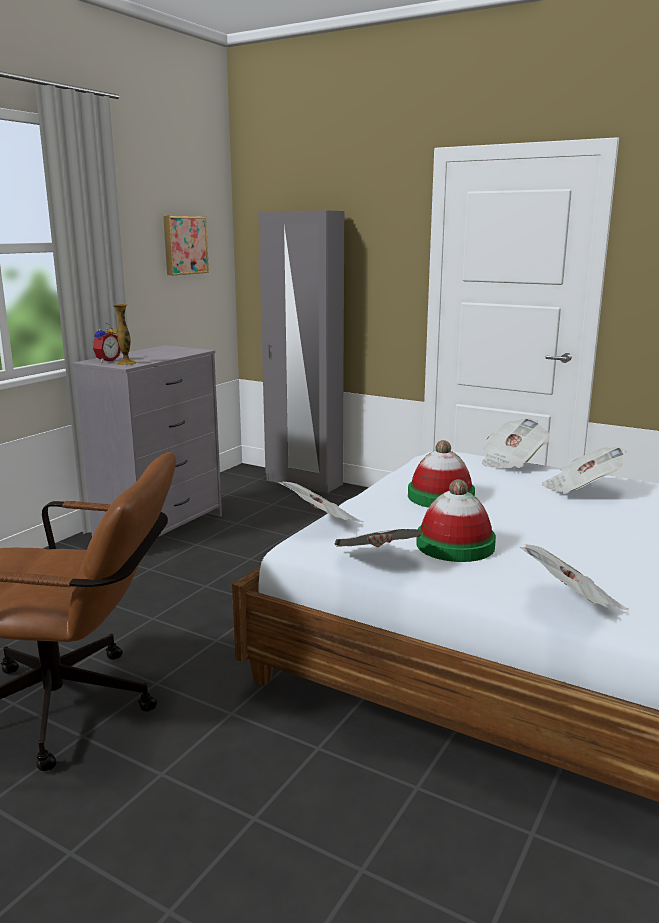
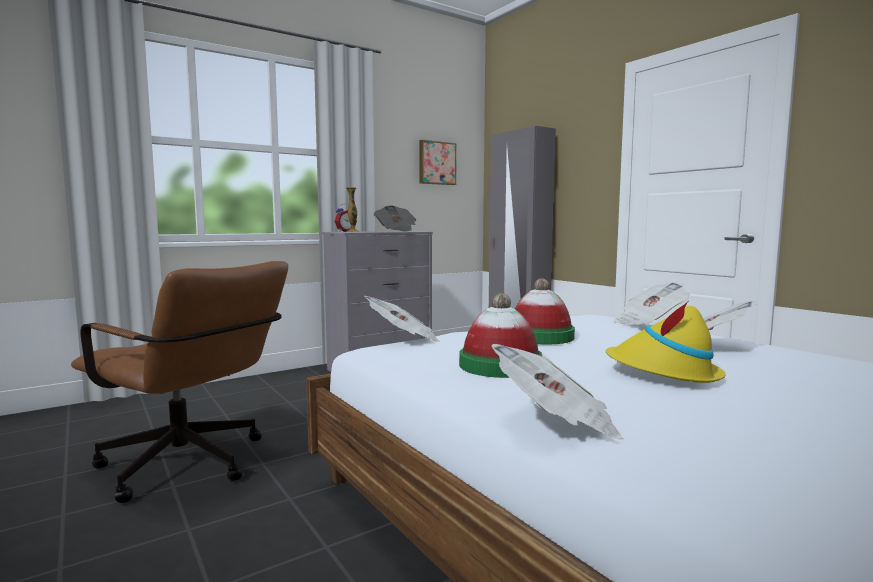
camera: 25 degrees right, 10 degrees down
(376, 561) = (406, 365): newspaper -> newspaper (396, 231)
(585, 530) = (663, 372): none -> yellow hat

